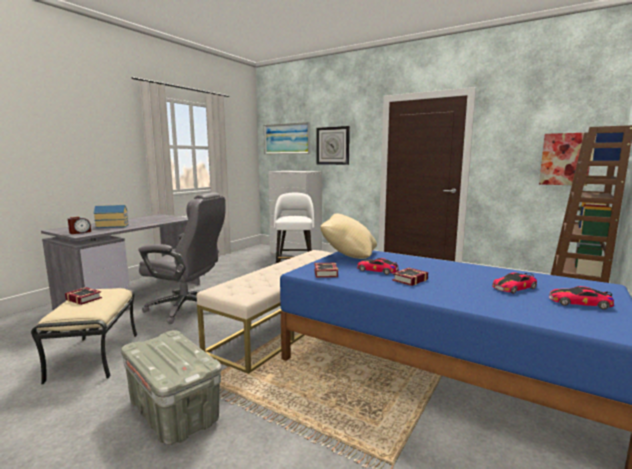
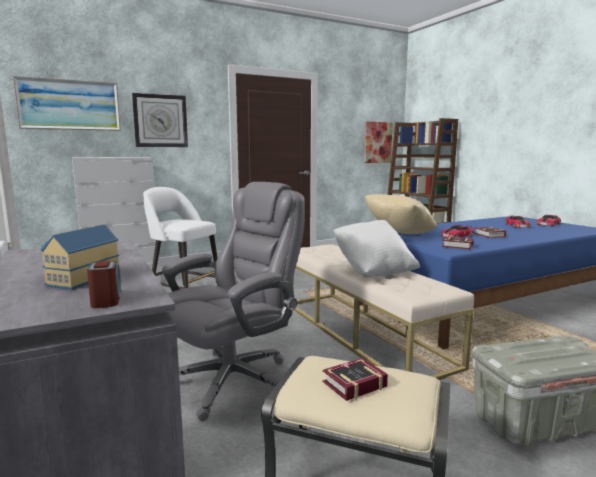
camera: 60 degrees left, 0 degrees up
(274, 274) = (374, 271): none -> white pillow

